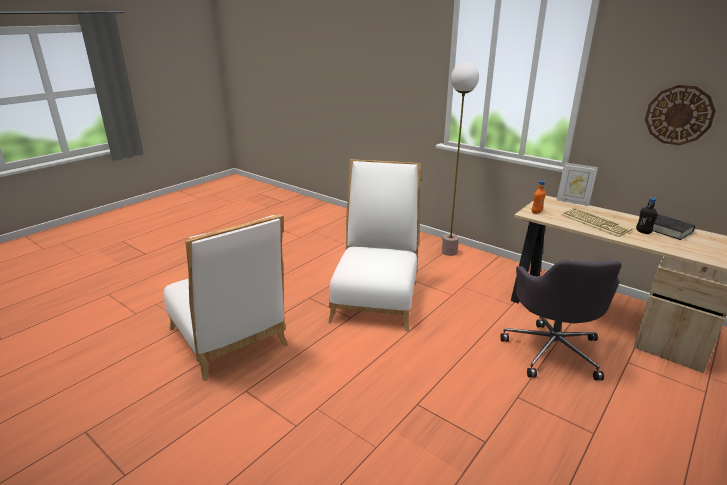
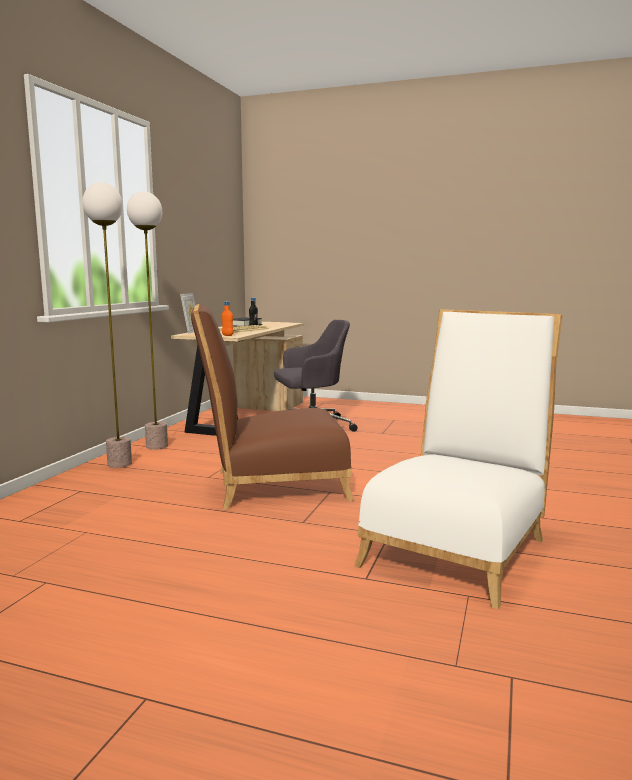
camera: 110 degrees left, 15 degrees down
(376, 297) = (271, 486): white chair -> brown chair
(490, 265) = (157, 446): none -> floor lamp
(679, 115) = (199, 242): wall clock -> none

